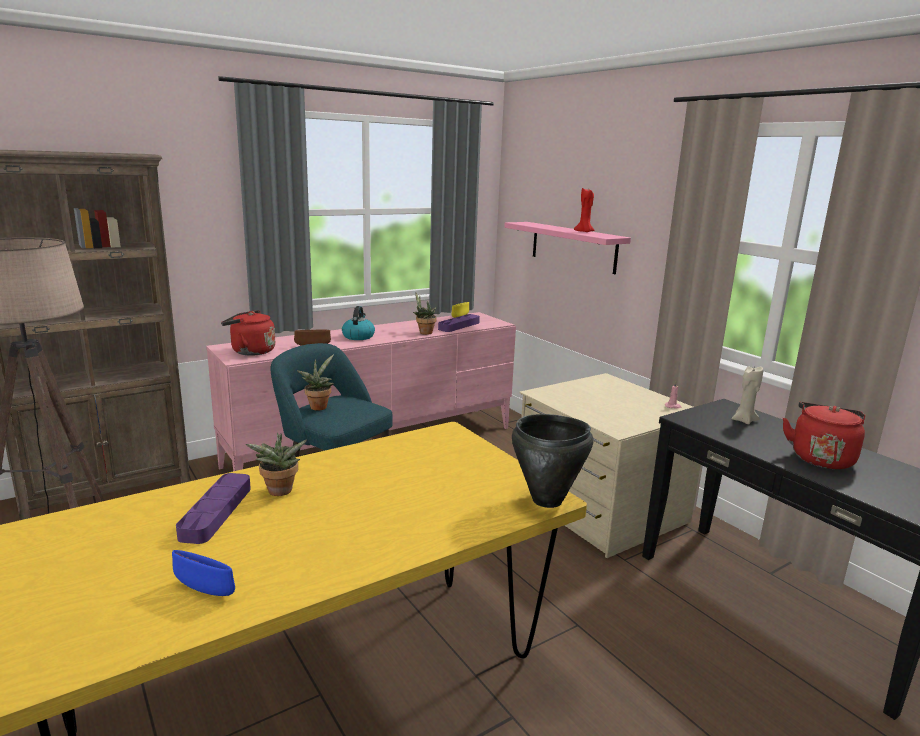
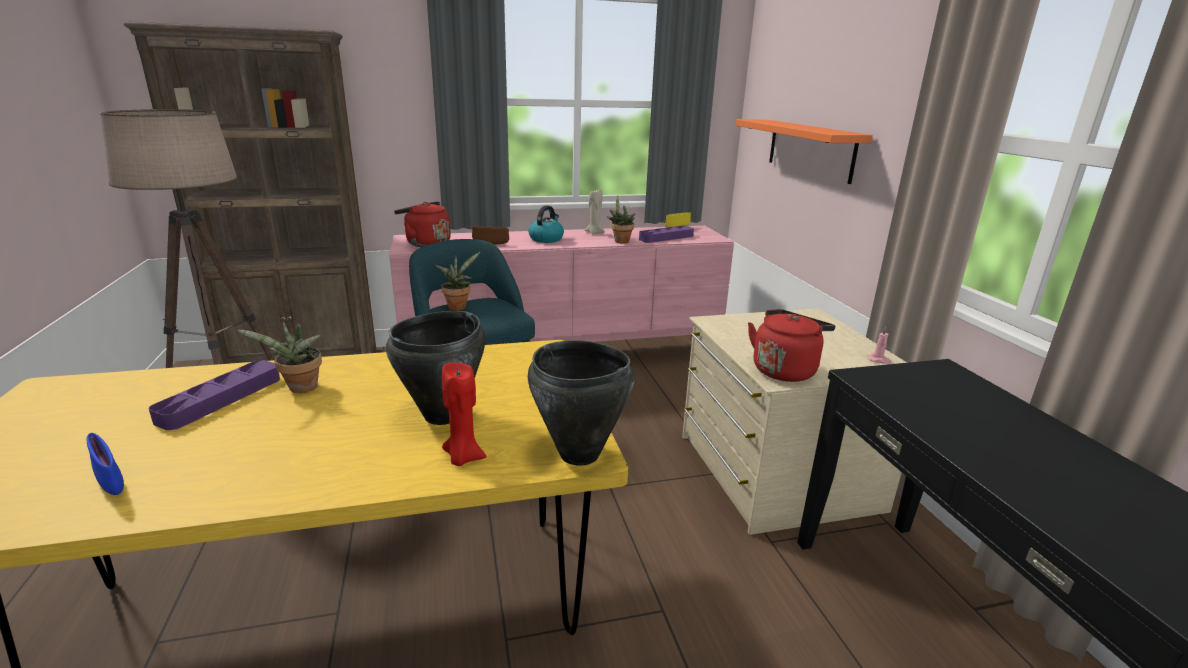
camera: 20 degrees right, 5 degrees up
(422, 492) = (444, 415): none -> black cooking pot
(573, 247) = (810, 149): pink shelf -> orange shelf
(584, 232) = (818, 128): red candle -> red candle (463, 457)
(743, 420) = (955, 393): beige candle -> beige candle (594, 232)
(820, 458) = (1047, 469): red kettle -> red kettle (785, 370)

